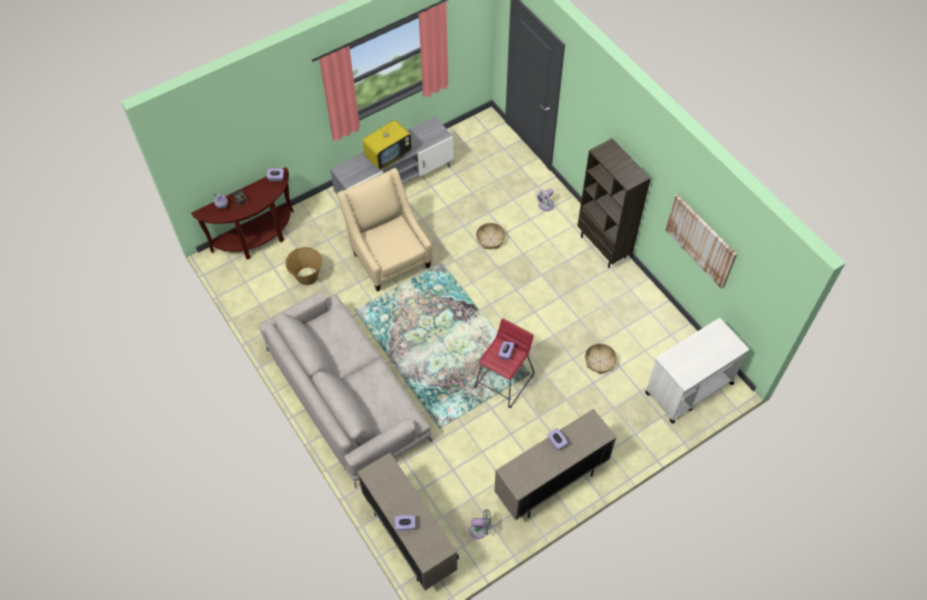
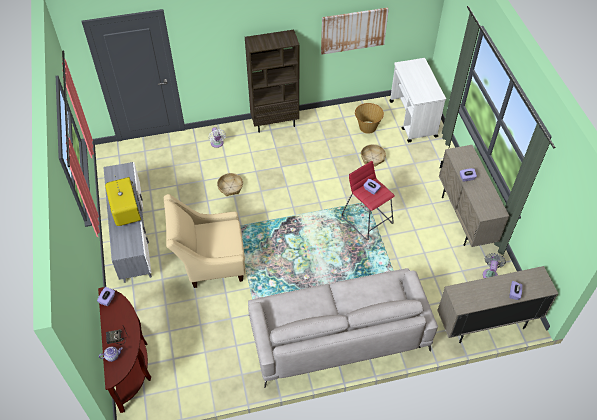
camera: 70 degrees left, 5 degrees down
(307, 276) = (197, 332): basket -> basket (367, 127)

